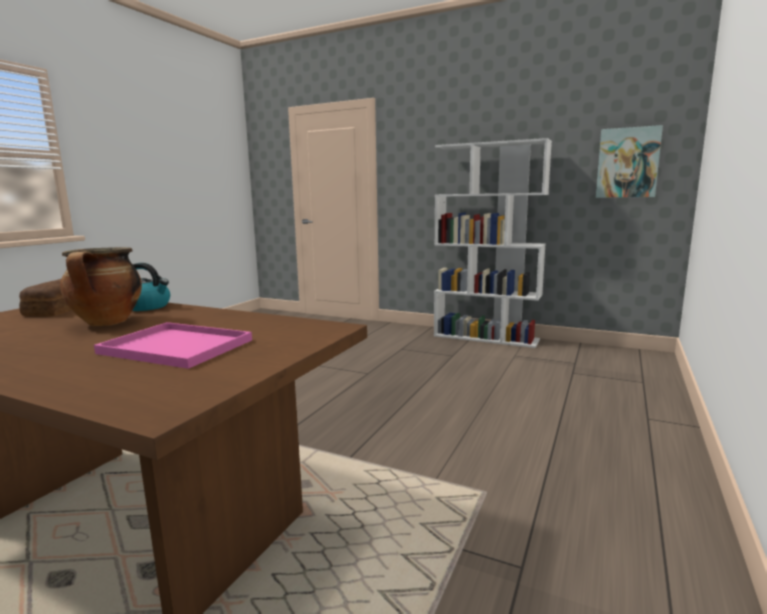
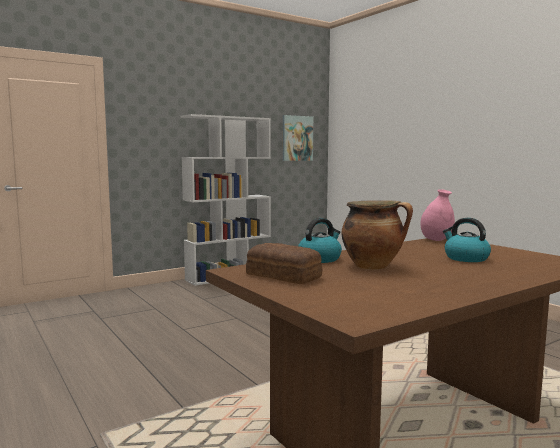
camera: 60 degrees left, 5 degrees down
(173, 347) = (465, 258): pink tray -> kettle
(320, 325) = (436, 240): none -> pink vase

